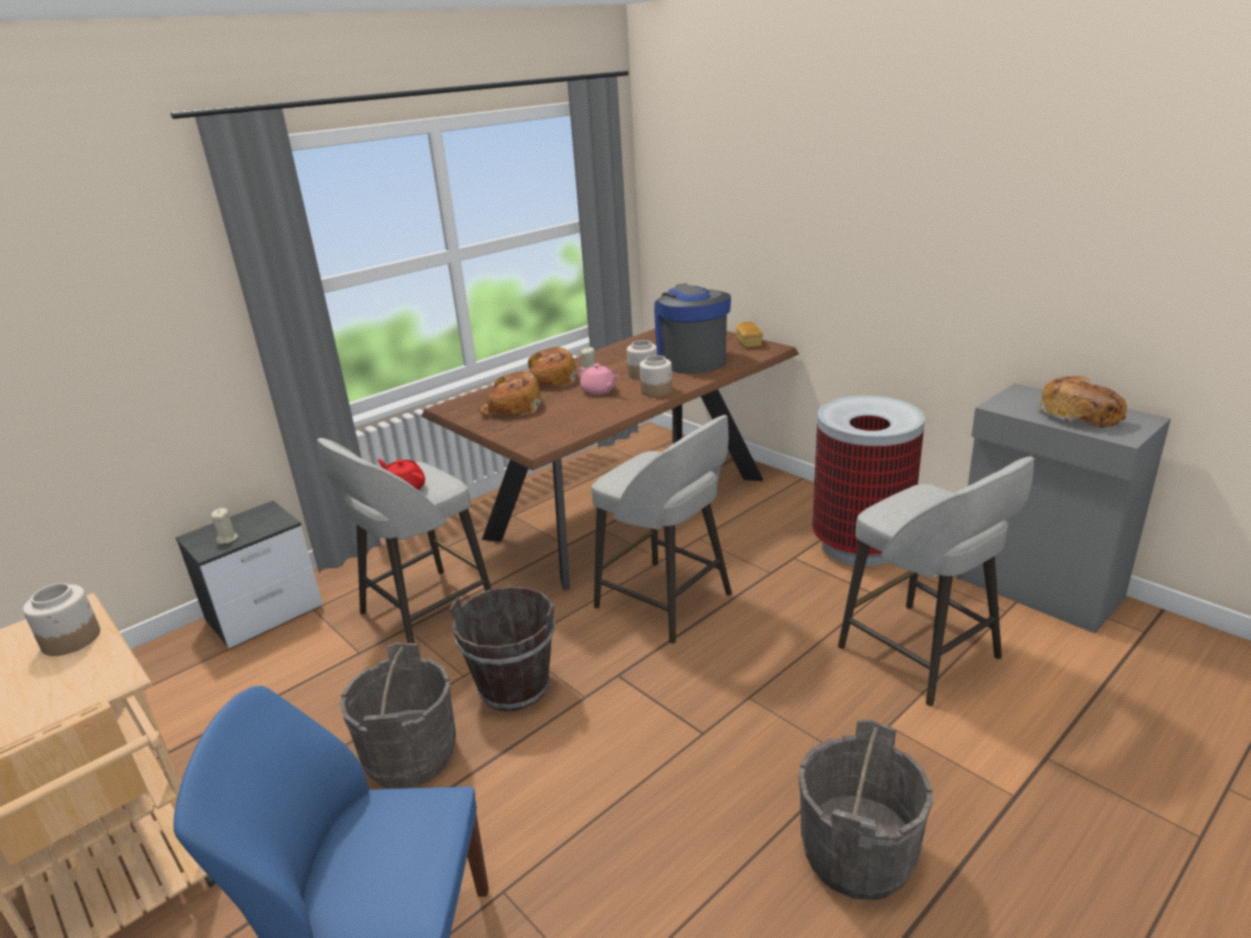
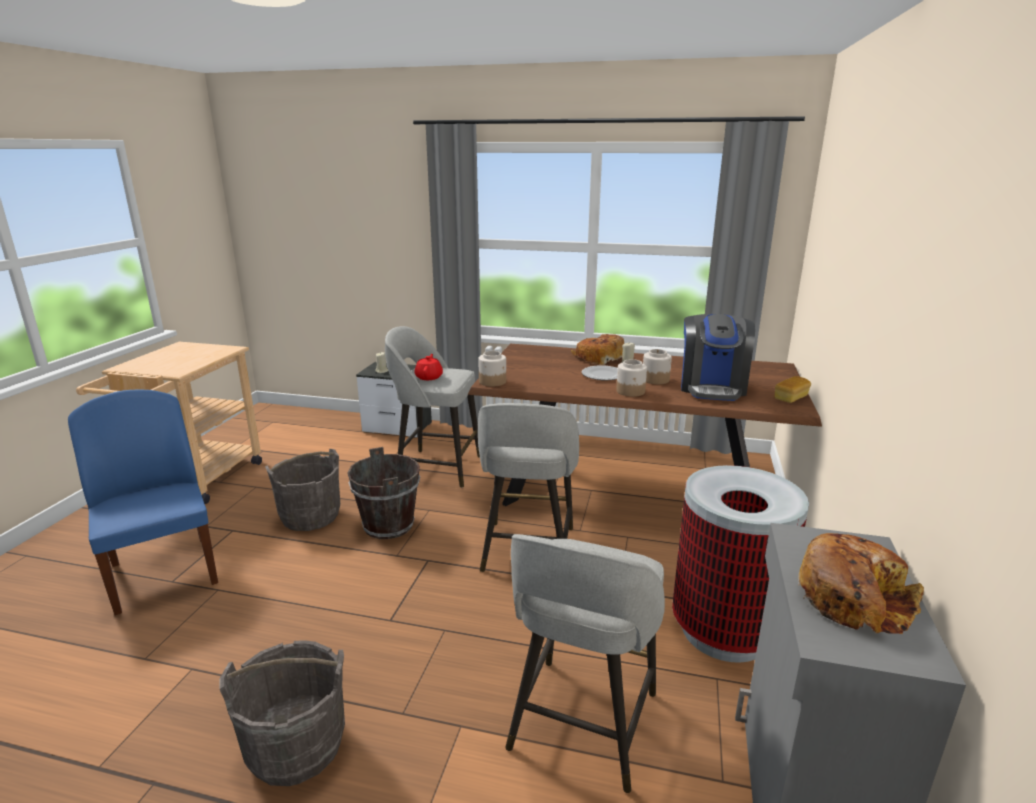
camera: 55 degrees right, 5 degrees down
(72, 639) = (207, 356): jar -> jar (493, 382)
(511, 407) = (541, 361): bread -> none
(599, 391) = (603, 375): pink teapot -> plate
(691, 360) = (712, 387): coffee machine -> coffee machine turned 150 degrees clockwise

